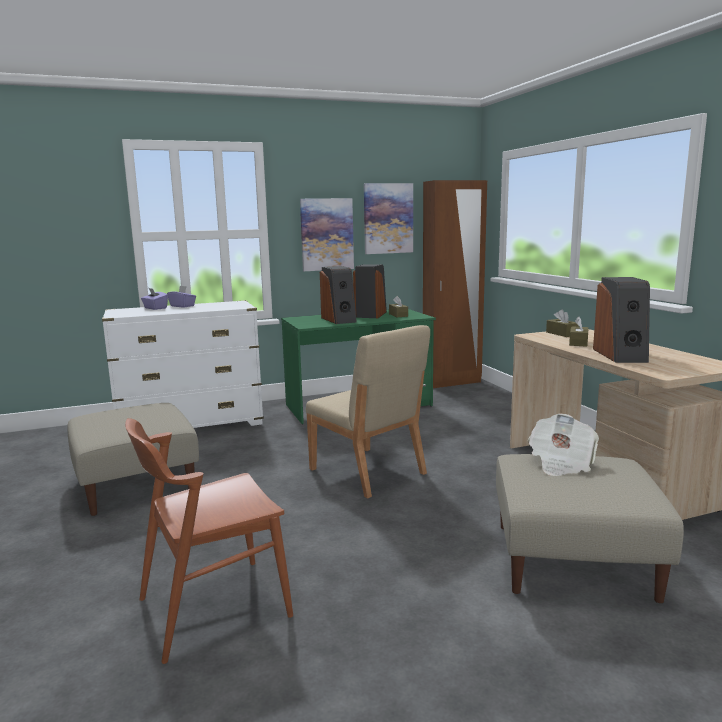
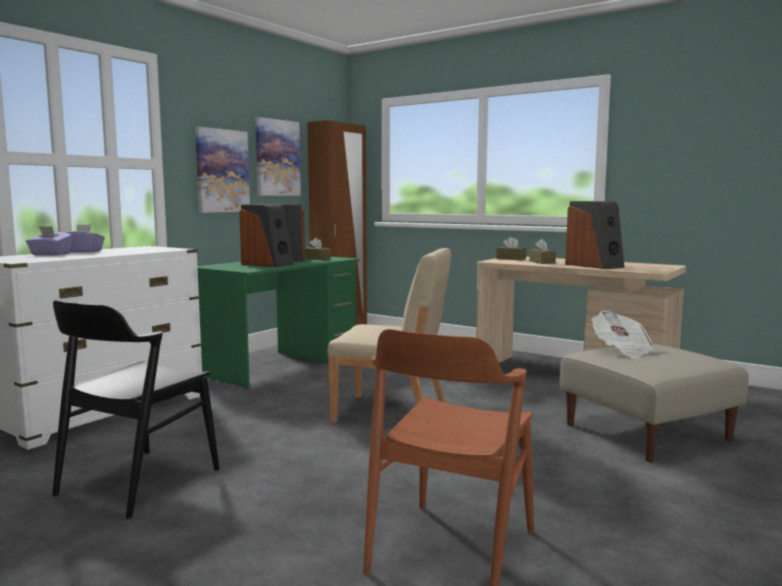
camera: 35 degrees left, 5 degrees down
(135, 483) = (138, 481): beige ottoman -> black chair

